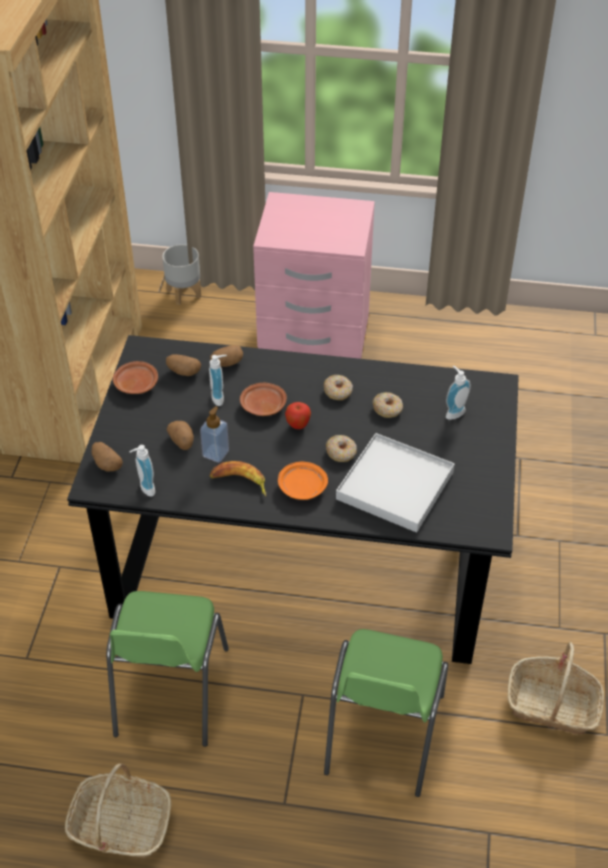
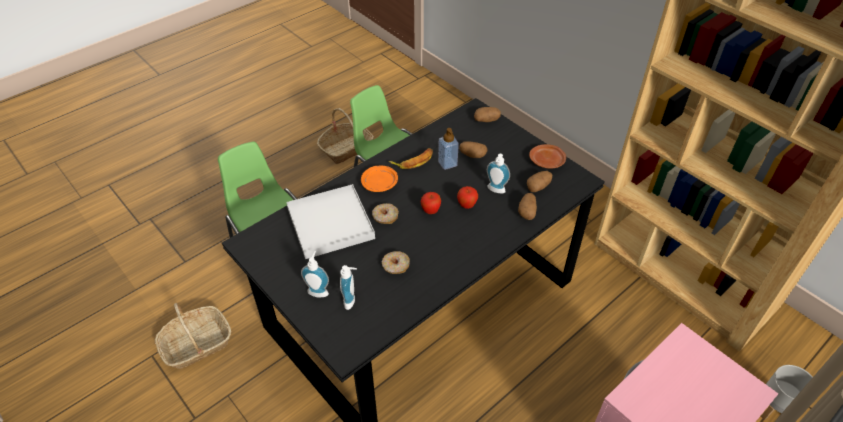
camera: 130 degrees right, 0 degrees up
(144, 489) = (451, 125): soap dispenser -> soap dispenser (318, 290)
(262, 406) = (466, 205): brown plate -> apple
(338, 391) = (440, 251): donut -> none

